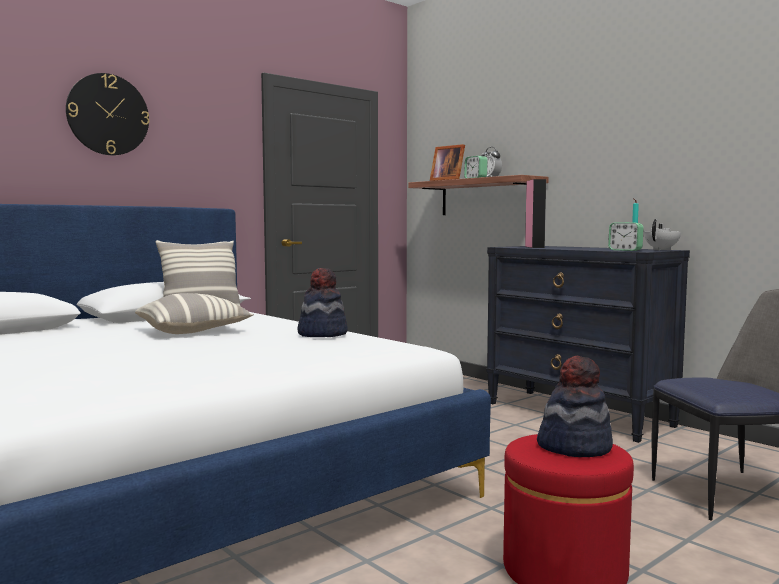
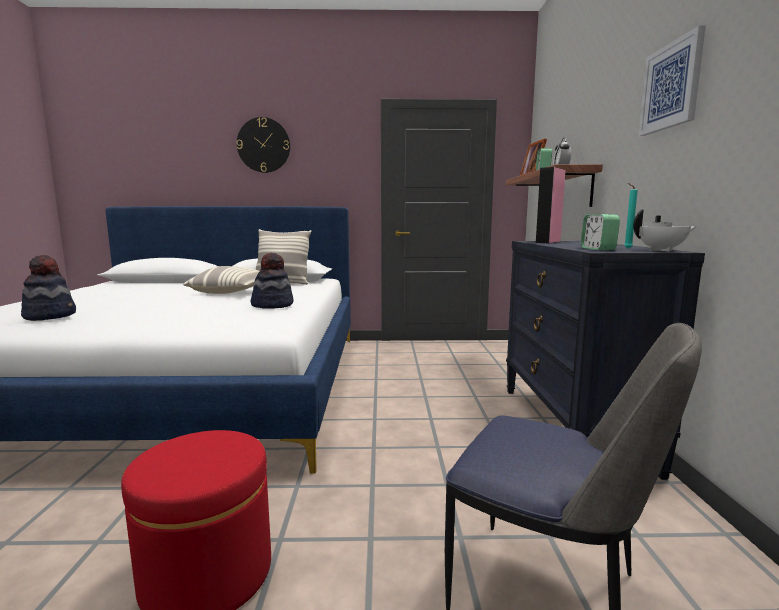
camera: 40 degrees right, 5 degrees up
(574, 447) = (210, 457): hat -> hat (50, 316)
(632, 125) = (671, 86): none -> picture

